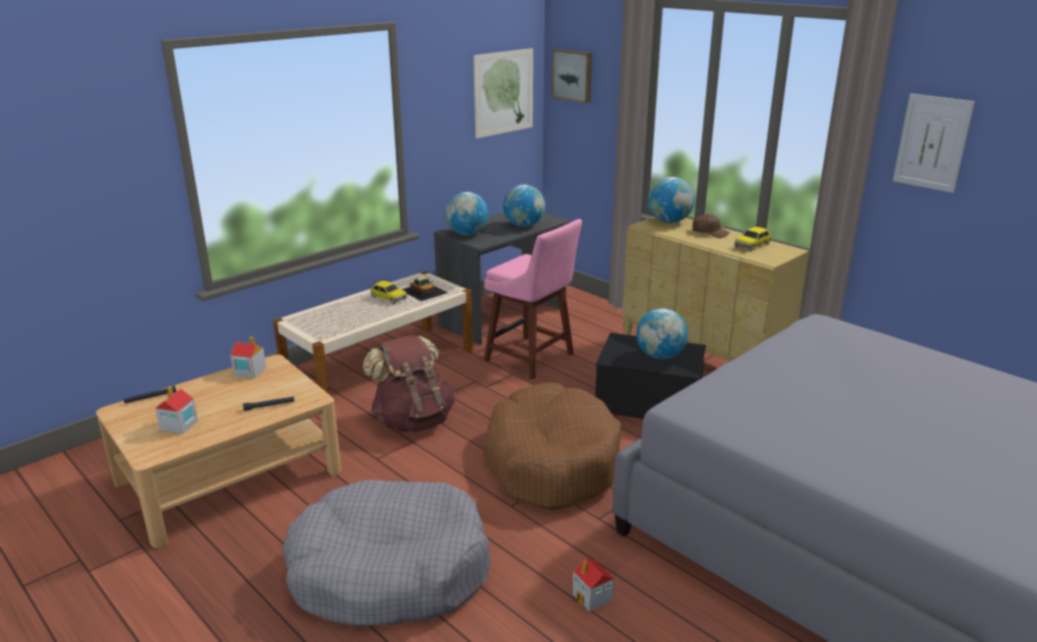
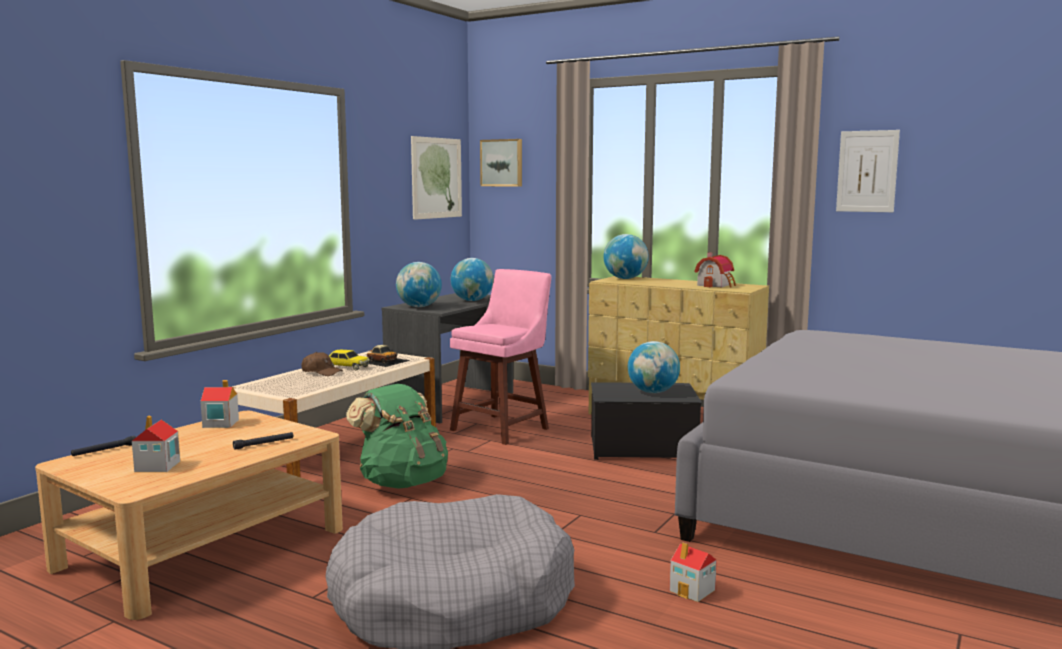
camera: 15 degrees left, 15 degrees down
(413, 421) = (402, 482): brown backpack -> green backpack
(532, 359) = (503, 428): pink chair -> pink chair turned 75 degrees counterclockwise
(551, 462) = (575, 497): brown dog bed -> none
(710, 232) = (670, 281): brown cap -> brown cap (321, 372)
(752, 245) = (716, 285): toy car -> toy house

